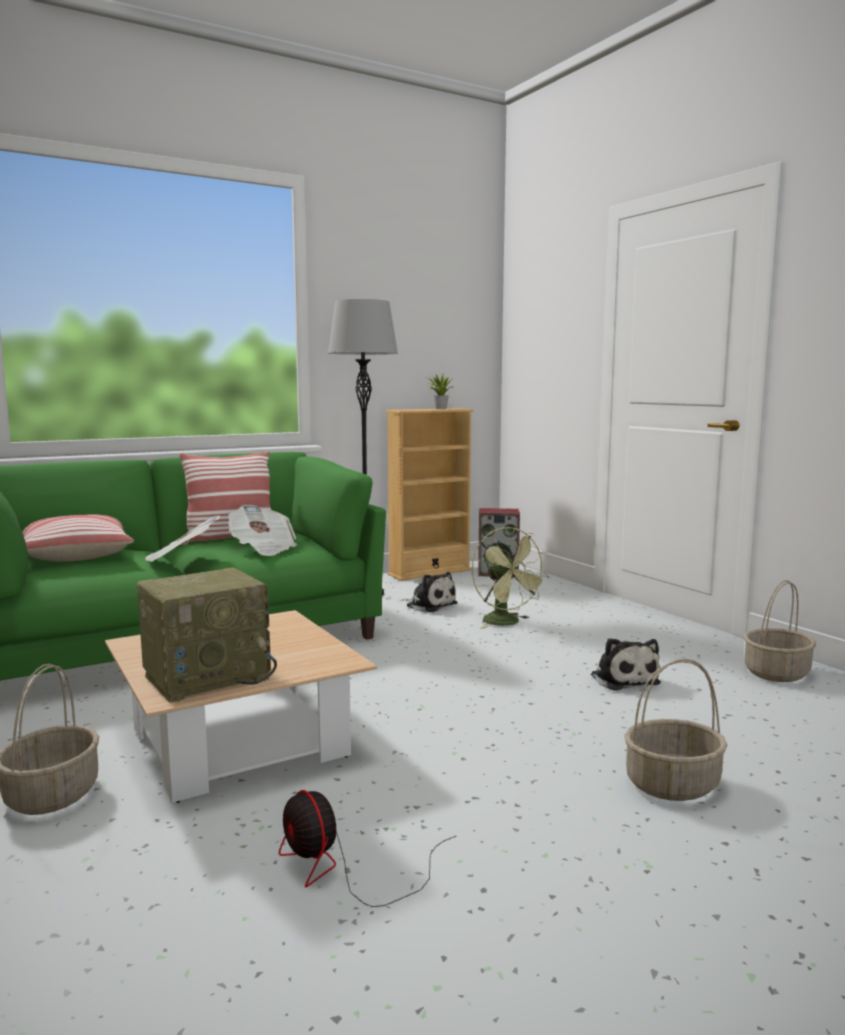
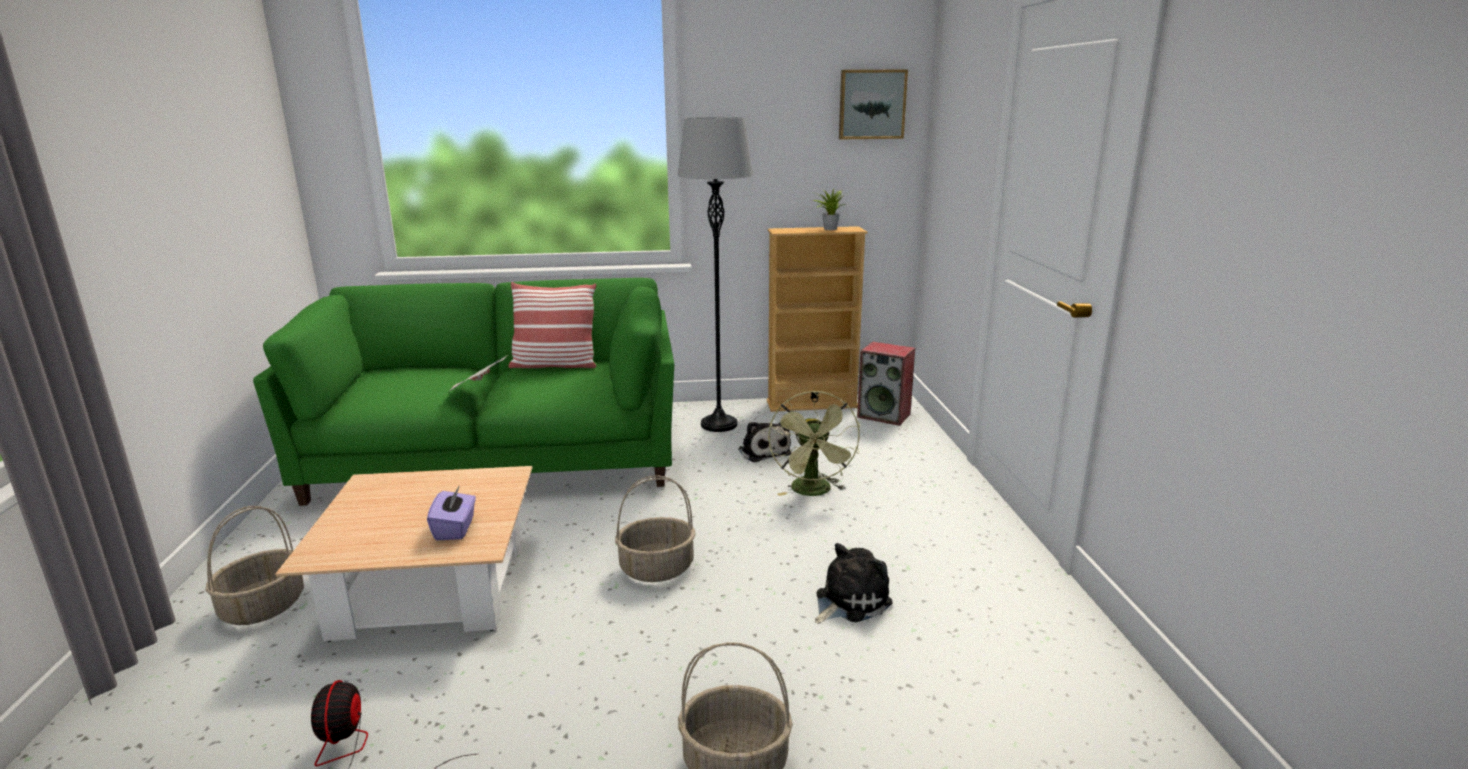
camera: 25 degrees right, 10 degrees up
(75, 556) = (405, 375): pillow -> none
(208, 676) = (364, 540): radio -> none
(263, 548) = (560, 387): newspaper -> none
(294, 655) = (455, 529): none -> purple tissue box
(461, 305) = (871, 104): none -> picture
(623, 679) = (849, 601): plush toy -> plush toy turned 135 degrees counterclockwise
(776, 673) = (1044, 638): basket -> basket (657, 568)

